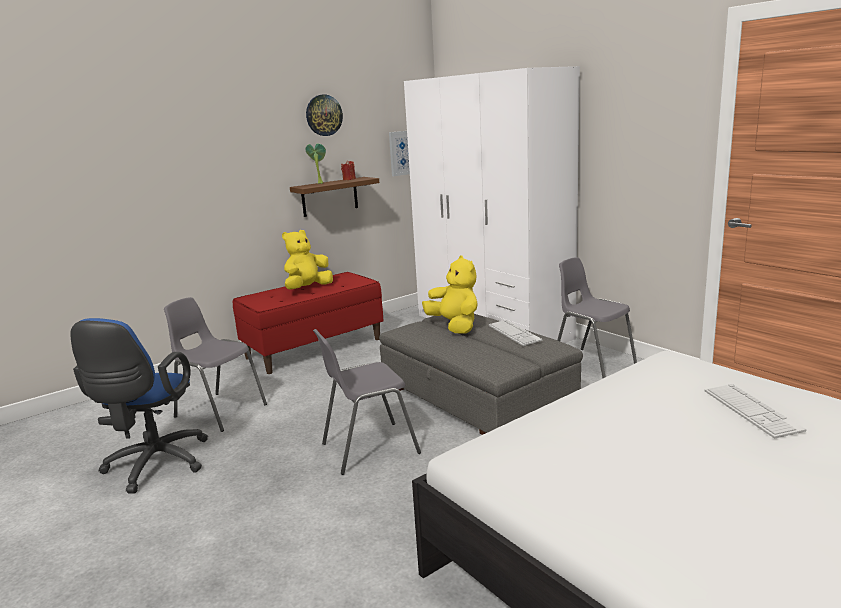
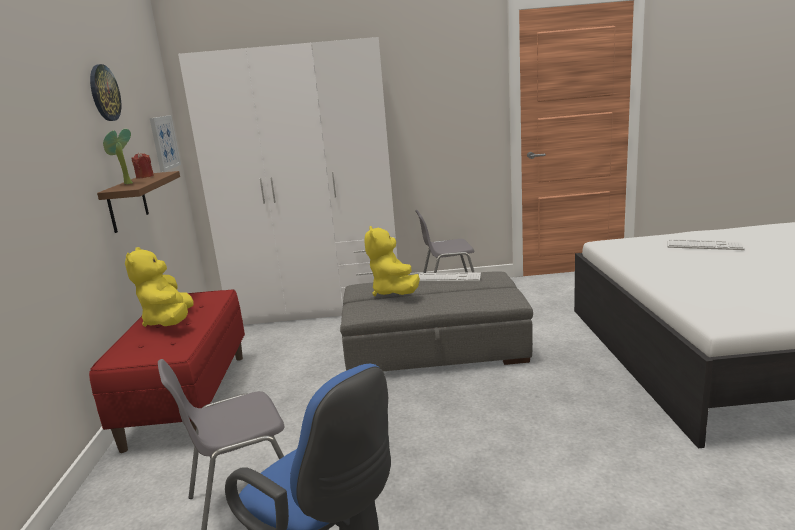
camera: 55 degrees left, 0 degrees up
(368, 448) = (470, 421): grey chair -> none
(455, 326) = (394, 292): yellow plush toy -> yellow plush toy turned 105 degrees counterclockwise

